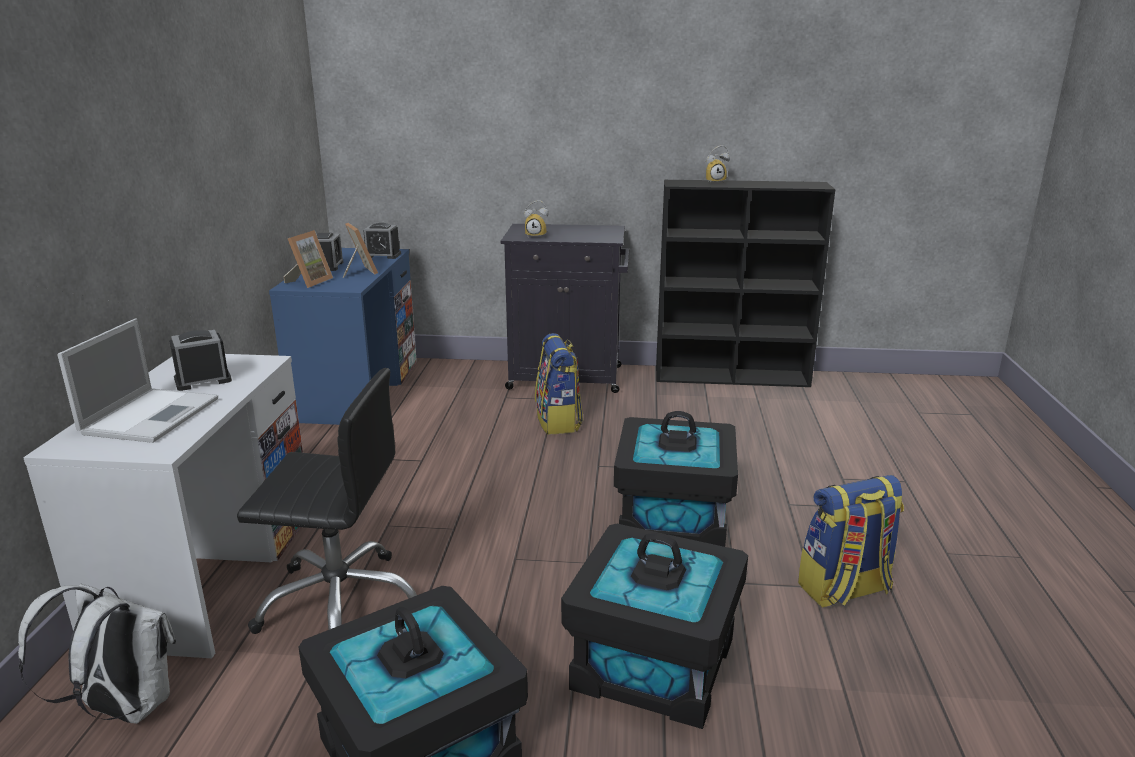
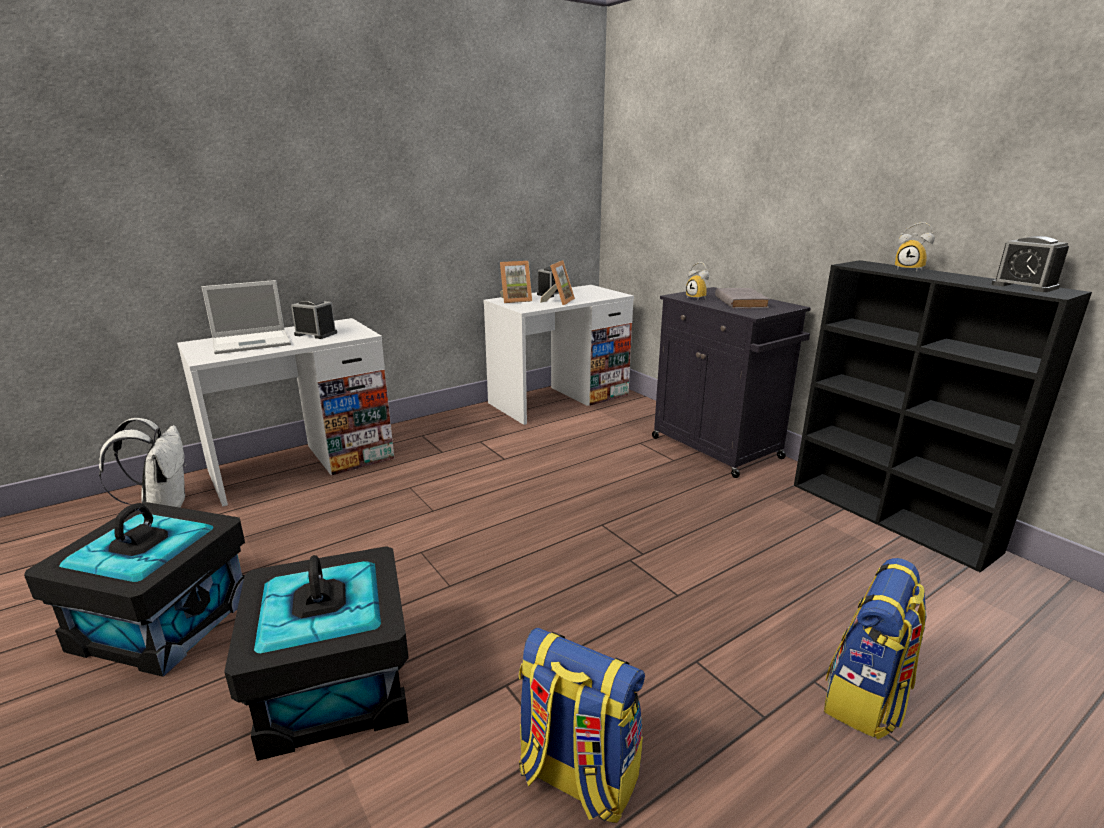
camera: 50 degrees right, 0 degrees up
(340, 602) = (307, 515): black office chair -> none
(357, 390) = (559, 399): blue desk -> white desk
(382, 255) = (604, 295): alarm clock -> alarm clock (1024, 286)
(559, 422) = (641, 478): backpack -> backpack (866, 698)
(572, 232) = (740, 302): none -> grey book
(673, 517) = (572, 598): black storage box -> none

